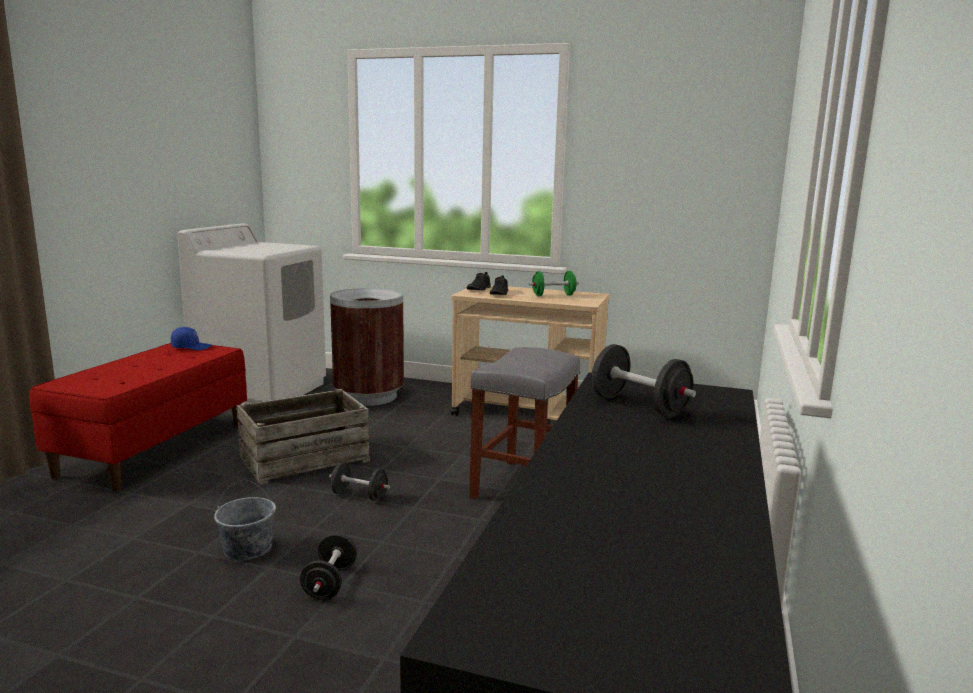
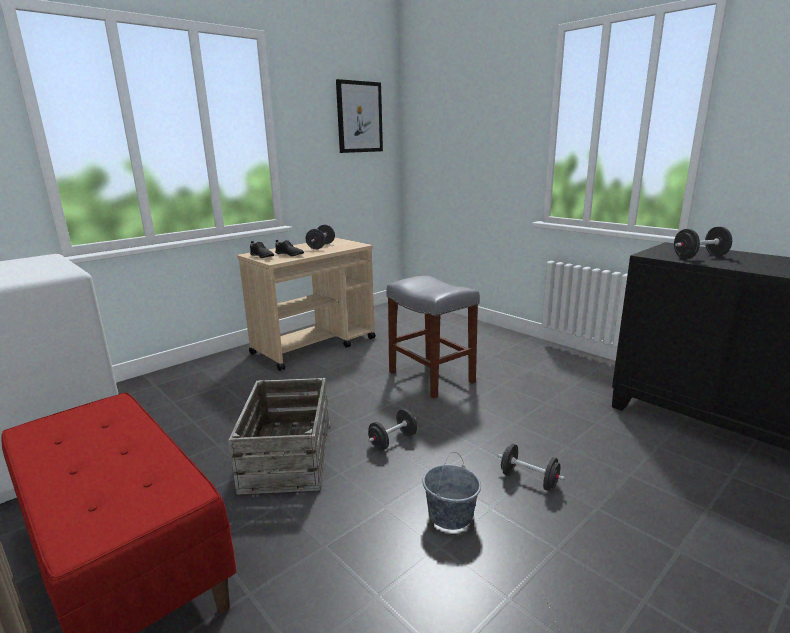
camera: 60 degrees left, 5 degrees up
(191, 347) = (62, 421): blue cap -> none
(369, 396) = (178, 395): brown trash can -> none
(553, 295) = (321, 246): green dumbbell -> black dumbbell
(702, 139) = (359, 117): none -> picture

